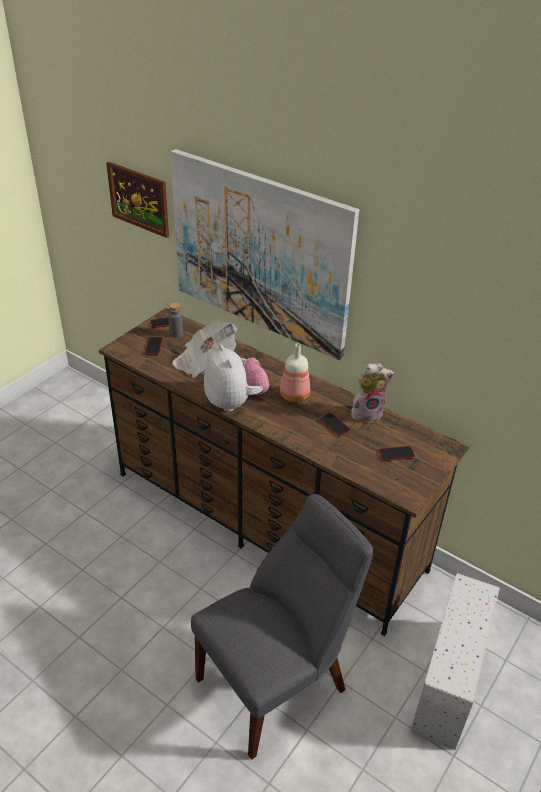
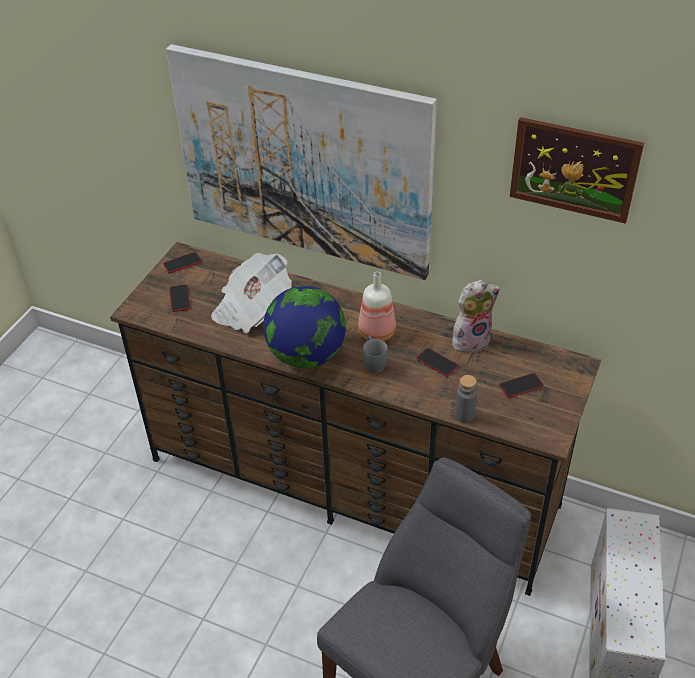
camera: 10 degrees left, 5 degrees up
(138, 199) = (122, 110): picture -> picture (574, 169)
(176, 334) = (202, 276): grey bottle -> grey bottle (464, 415)
(234, 402) = (306, 355): plush toy -> globe
(284, 416) = (373, 363): none -> grey mug

